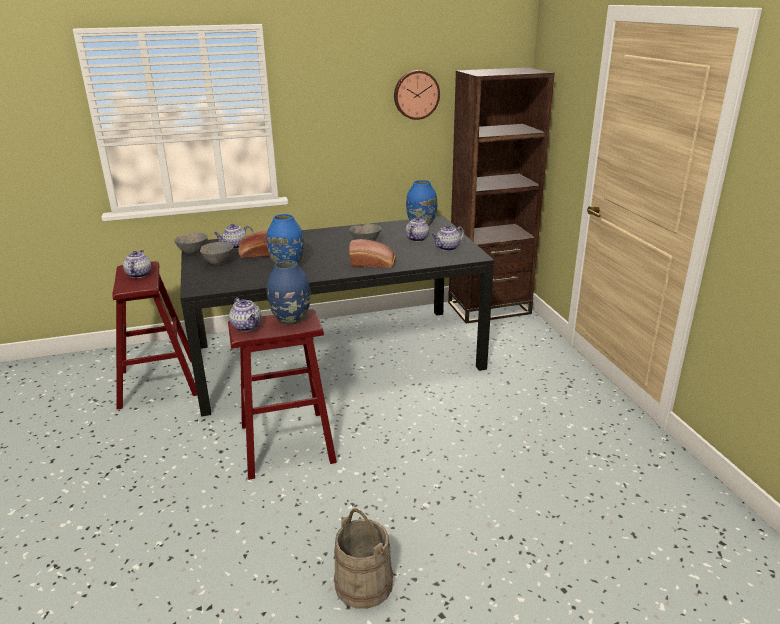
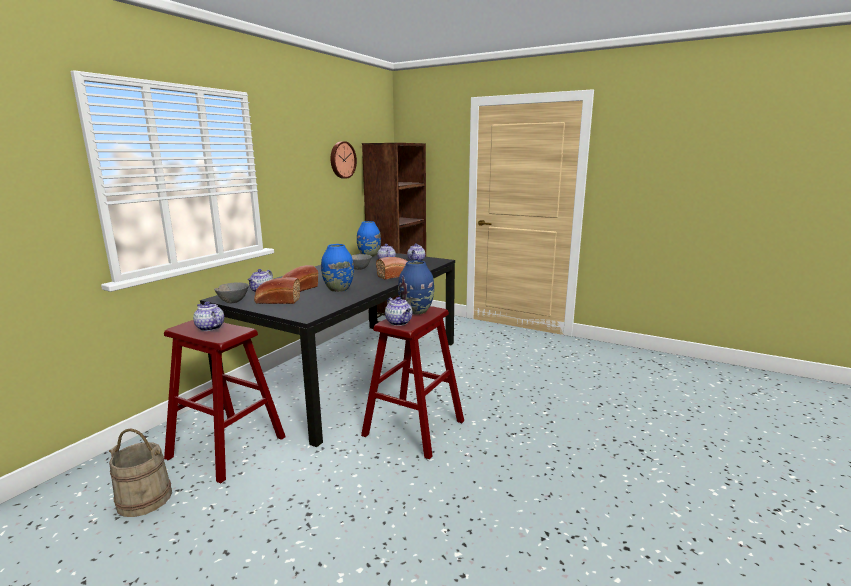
camera: 45 degrees left, 10 degrees down
(218, 263) = (276, 301): grey bowl -> bread
(247, 327) = (399, 322): teapot -> teapot turned 45 degrees clockwise
(364, 583) = (589, 462): beige bucket -> beige bucket (145, 499)

